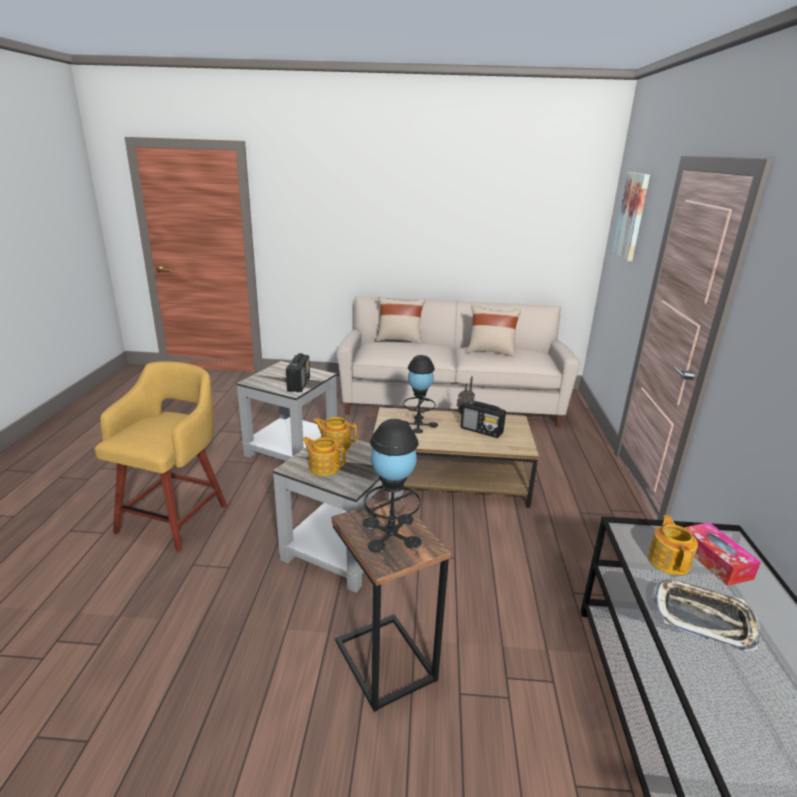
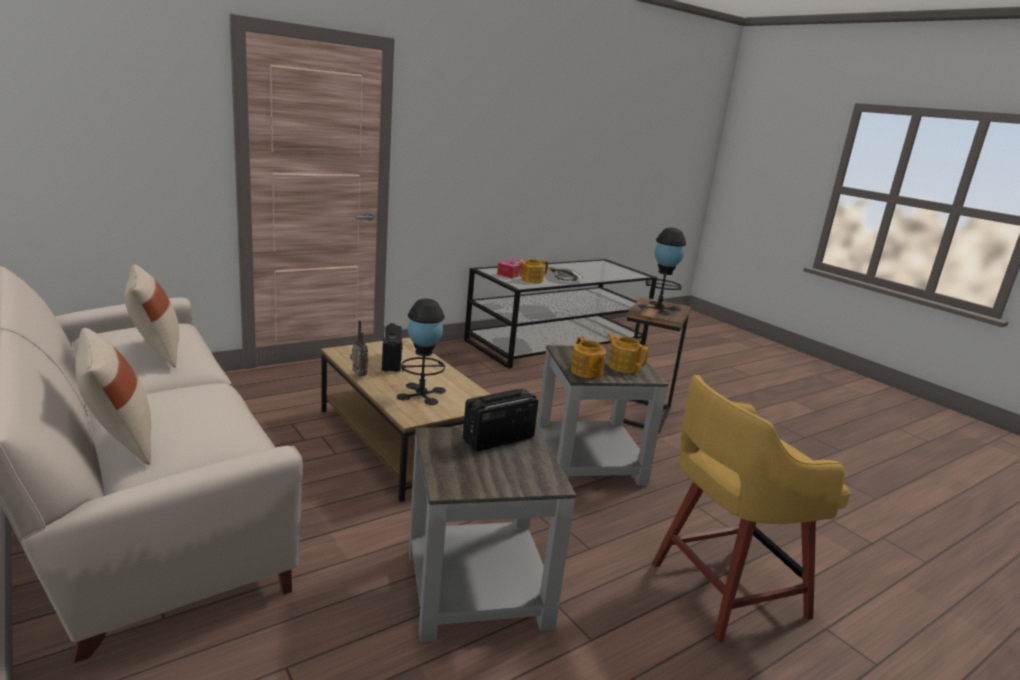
camera: 130 degrees left, 5 degrees down
(324, 467) = (623, 366): teapot -> teapot turned 150 degrees clockwise
(632, 216) = (93, 84): picture -> none

